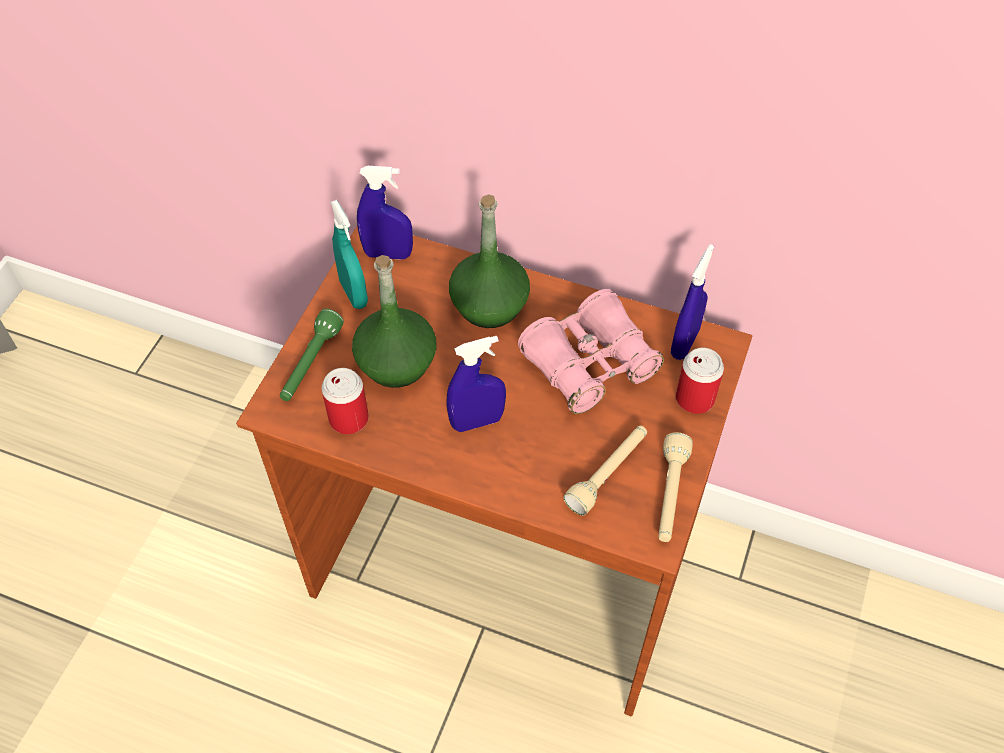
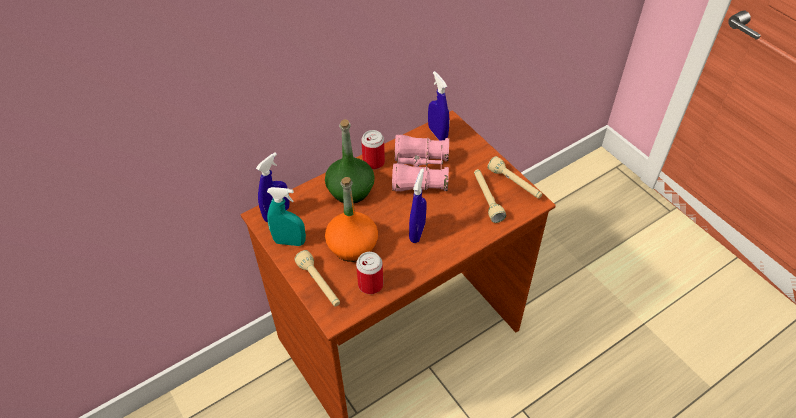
camera: 55 degrees left, 5 degrees down
(310, 364) = (319, 284): green flashlight -> beige flashlight
(396, 362) = (352, 246): green bottle -> orange bottle
(694, 398) = (470, 147): can -> can (373, 162)

